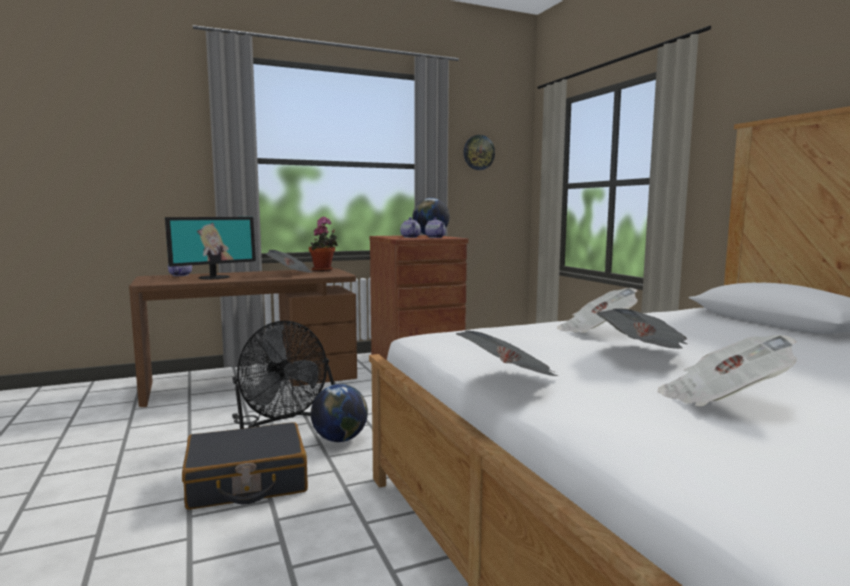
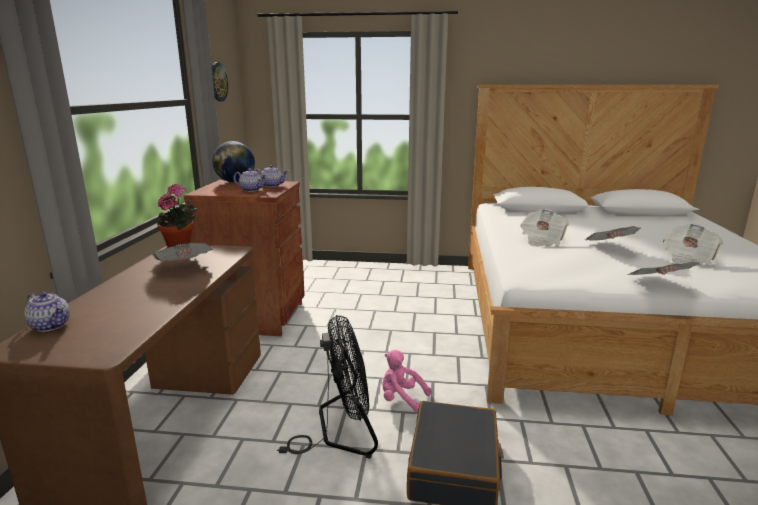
camera: 60 degrees left, 10 degrees up
(214, 277) = (131, 307): monitor -> none
(340, 439) = (402, 400): globe -> pink plush toy

